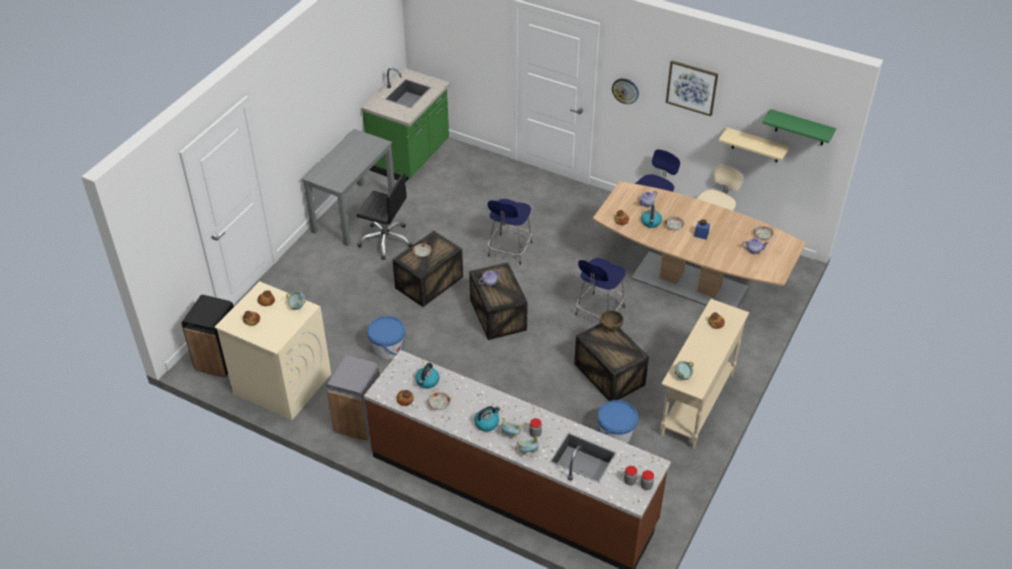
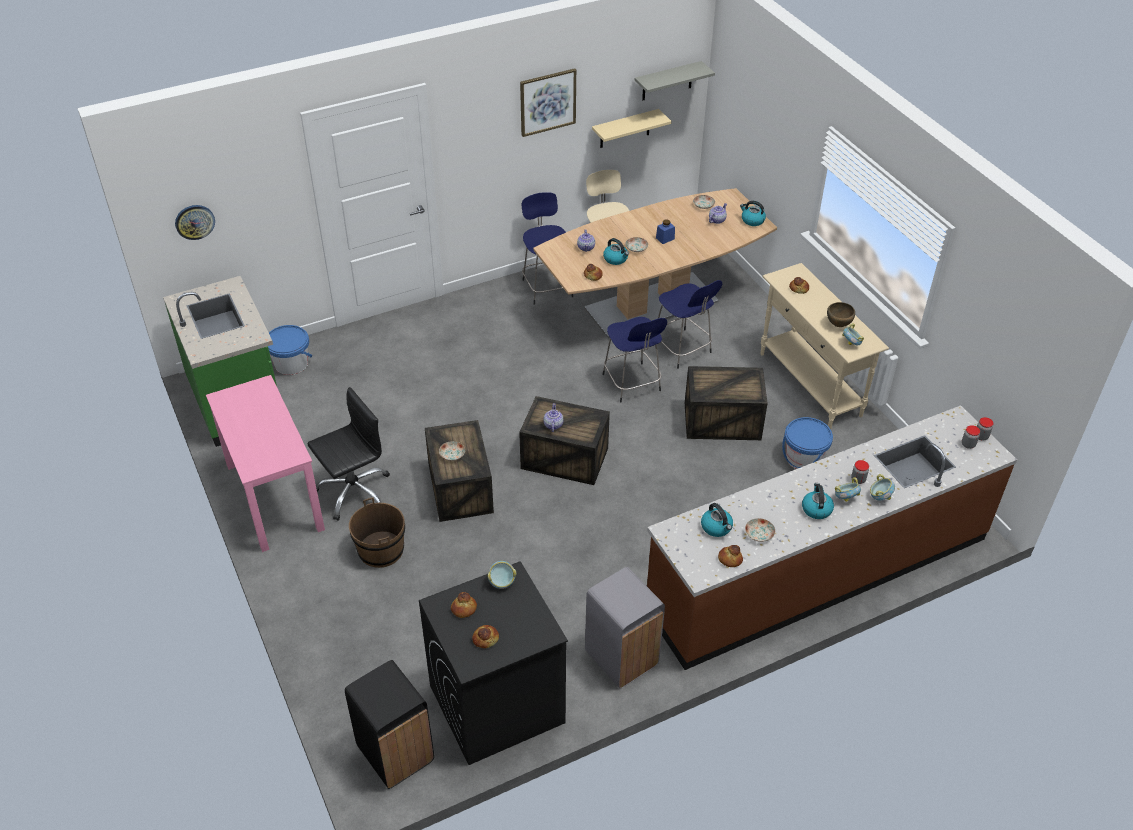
camera: 55 degrees left, 0 degrees up
(281, 384) = (496, 705): beige washing machine -> black washing machine
(352, 276) = (381, 550): none -> brown bucket
(354, 213) = (274, 496): grey desk -> pink desk
(388, 348) = (530, 575): blue bucket -> blue bucket (291, 363)
(509, 250) = (478, 401): blue stool -> blue stool (682, 350)
(610, 328) = (703, 373): brown bowl -> brown bowl (838, 325)
(625, 90) = (471, 150): wall clock -> wall clock (194, 221)
(776, 268) = (752, 220): none -> kettle
(800, 128) = (667, 81): green shelf -> grey shelf

